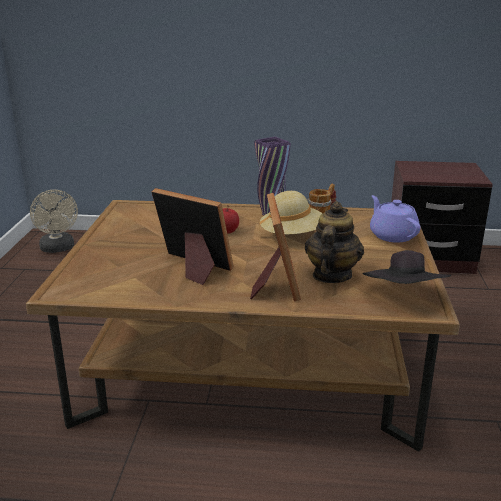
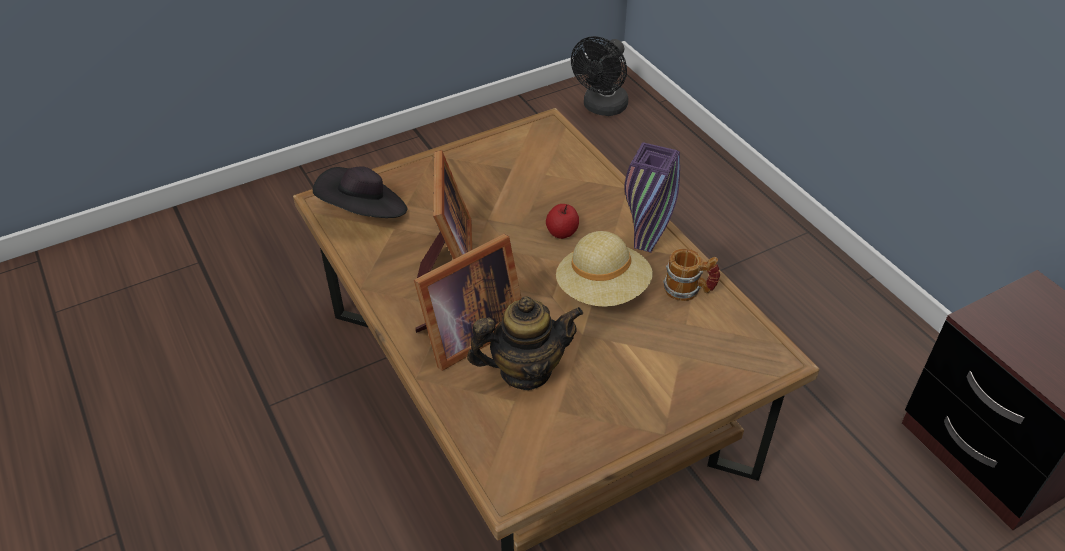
camera: 55 degrees right, 20 degrees up
(58, 249) = (602, 108): beige fan -> black fan
(392, 235) = (695, 380): purple teapot -> none
(404, 296) = (523, 456): black hat -> black hat (364, 213)

